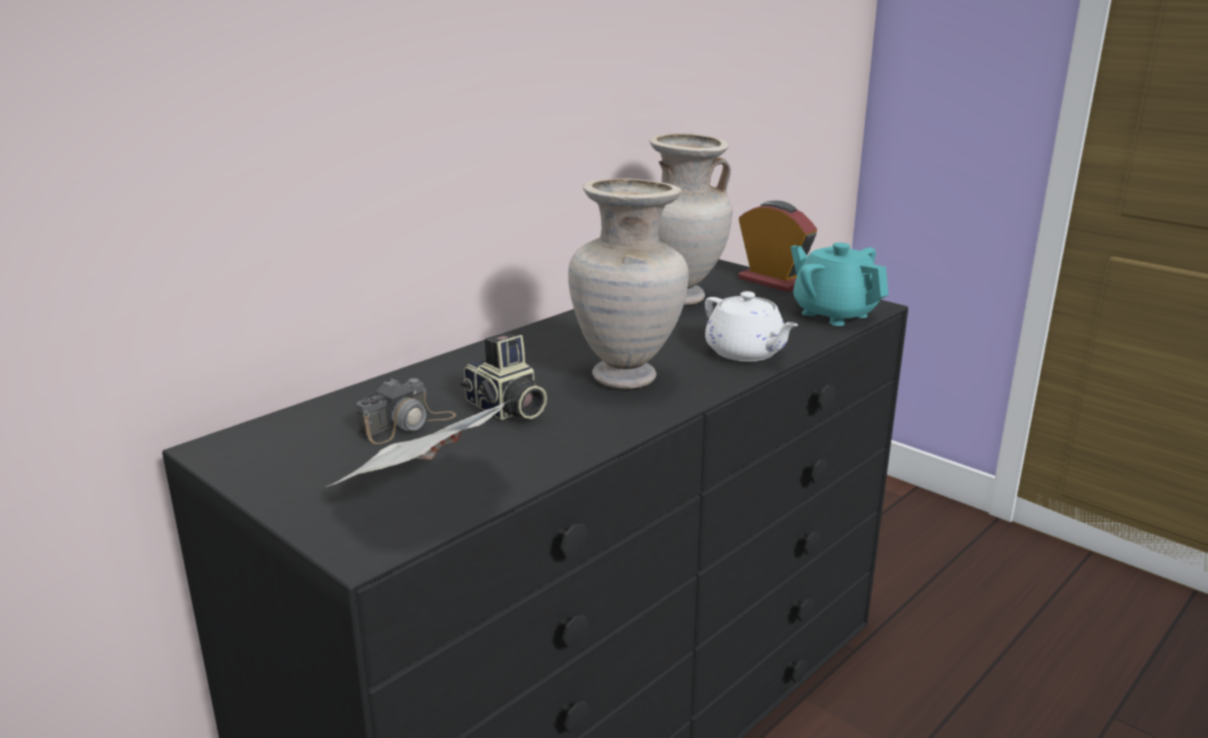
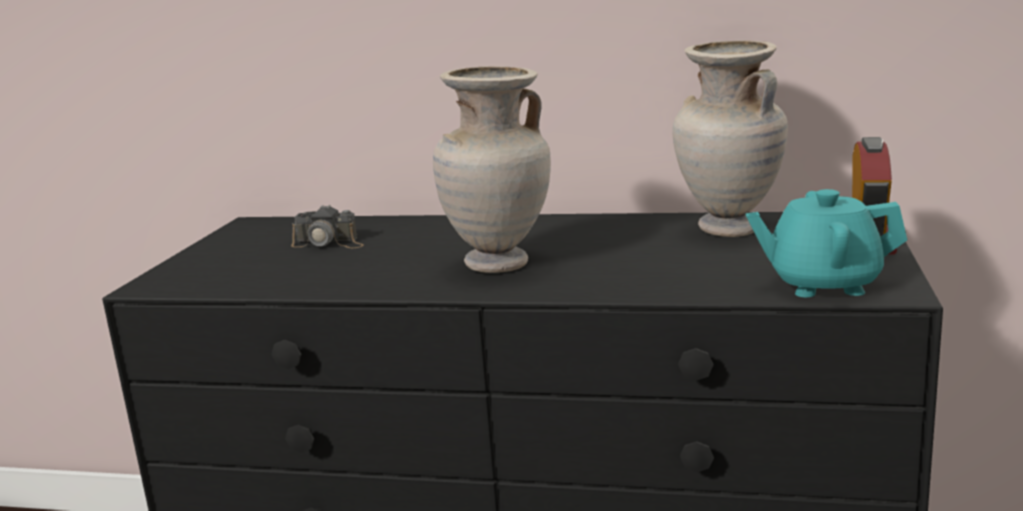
camera: 60 degrees right, 5 degrees down
(423, 489) = (237, 274): newspaper -> none
(505, 409) = (386, 254): camera -> none
(746, 352) = (631, 282): white teapot -> none
(834, 314) = (823, 284): turquoise teapot -> turquoise teapot turned 105 degrees counterclockwise

